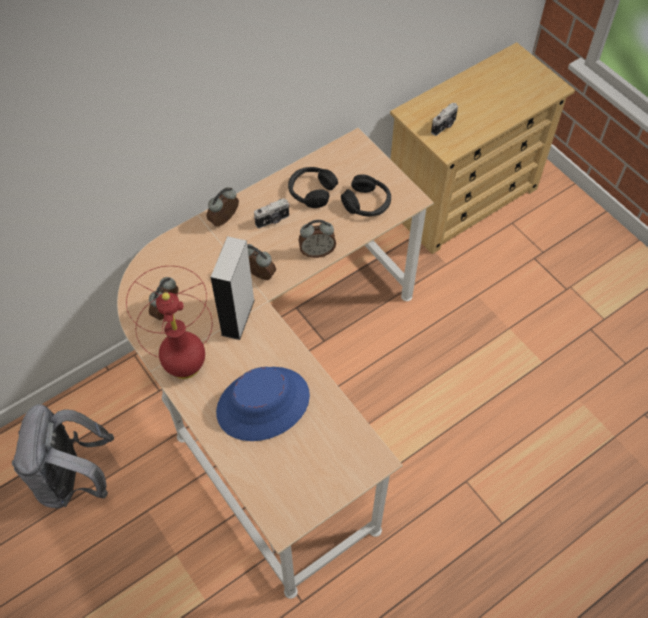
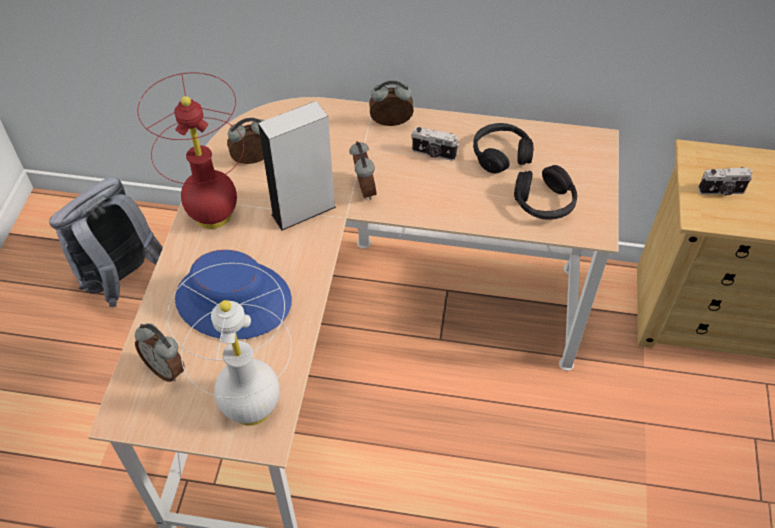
camera: 45 degrees right, 5 degrees down
(317, 251) = (442, 209): alarm clock -> alarm clock (166, 368)
(347, 452) = (250, 406): none -> white table lamp

